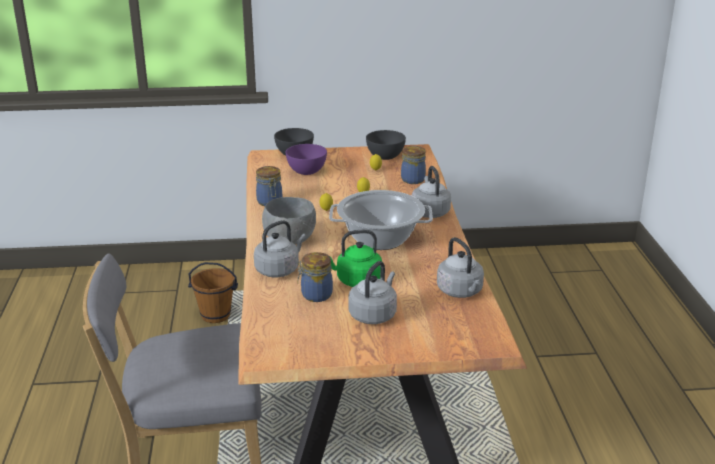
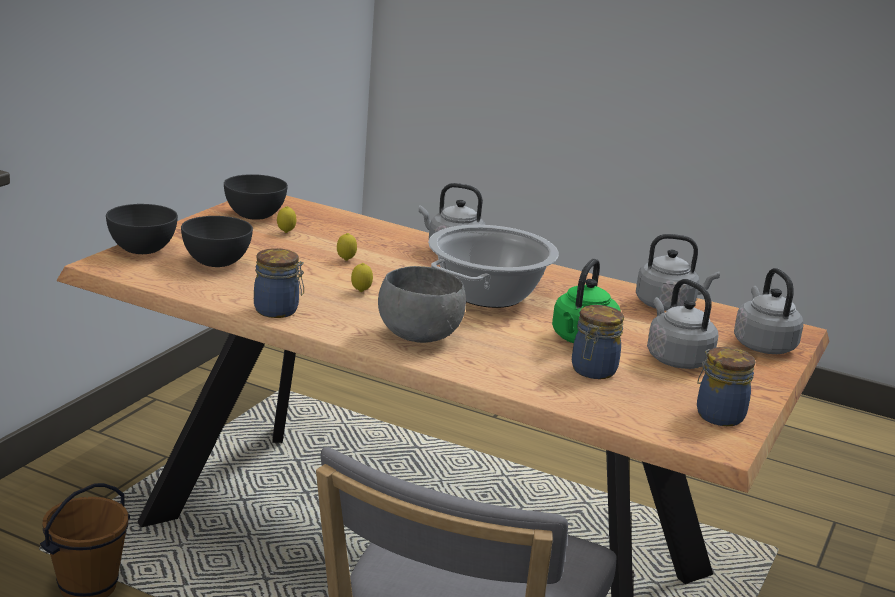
camera: 60 degrees left, 5 degrees down
(279, 270) = (496, 368): grey kettle -> grey kettle (762, 345)
(307, 172) = (217, 262): purple bowl -> grey bowl
(413, 179) = (349, 227): jar -> jar (718, 415)

